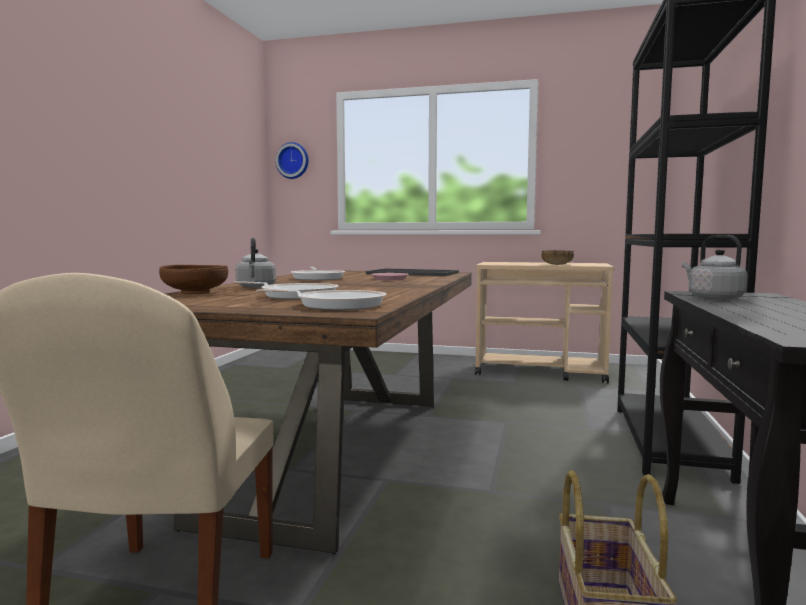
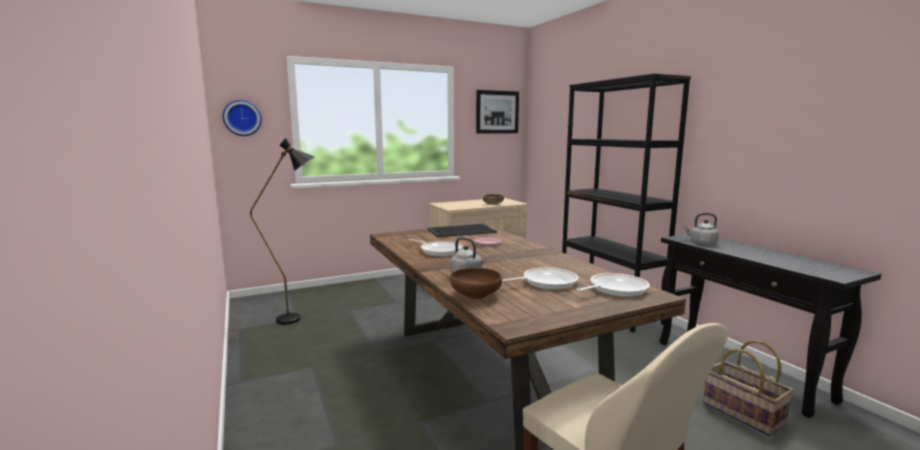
camera: 40 degrees left, 5 degrees up
(286, 367) = (298, 318): none -> black floor lamp
(611, 137) = (497, 112): none -> picture

